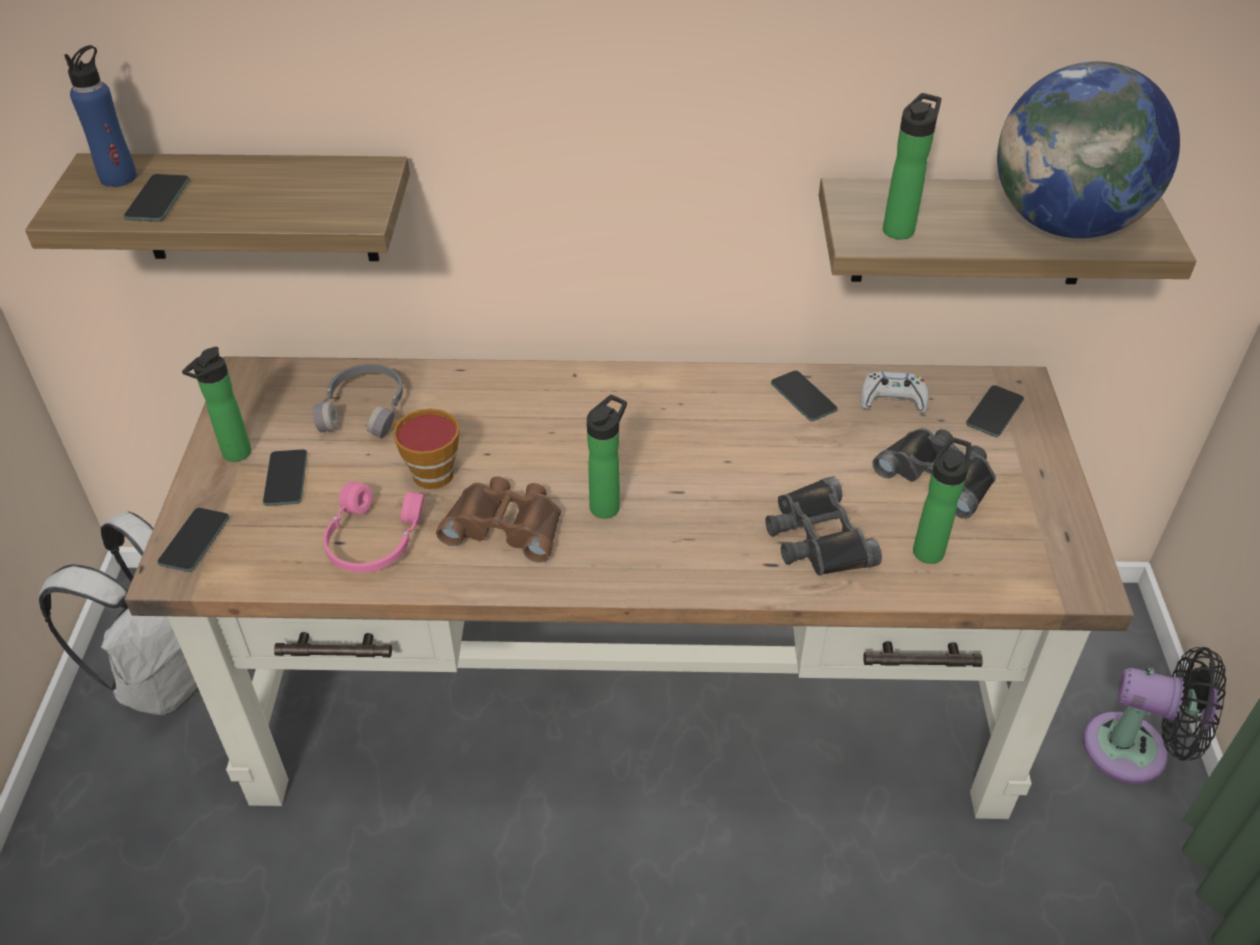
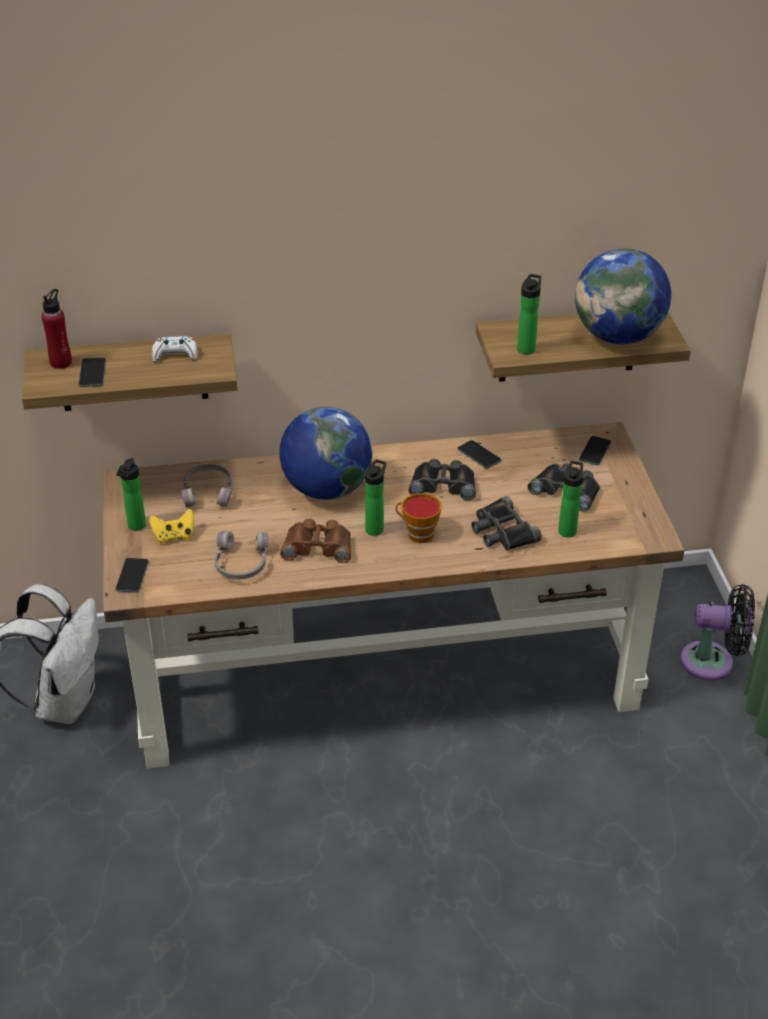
camera: 10 degrees left, 5 degrees down
(119, 177) = (61, 362): blue bottle -> red bottle
(286, 478) = (174, 536): phone -> yellow game controller
(372, 540) = (240, 563): pink headphones -> grey headphones
(428, 472) = (261, 523): cup -> cup (417, 534)
(548, 426) = (326, 489): none -> globe
(735, 440) = (443, 484): none -> black binoculars
(892, 399) = (533, 451): white game controller -> white game controller (175, 355)

